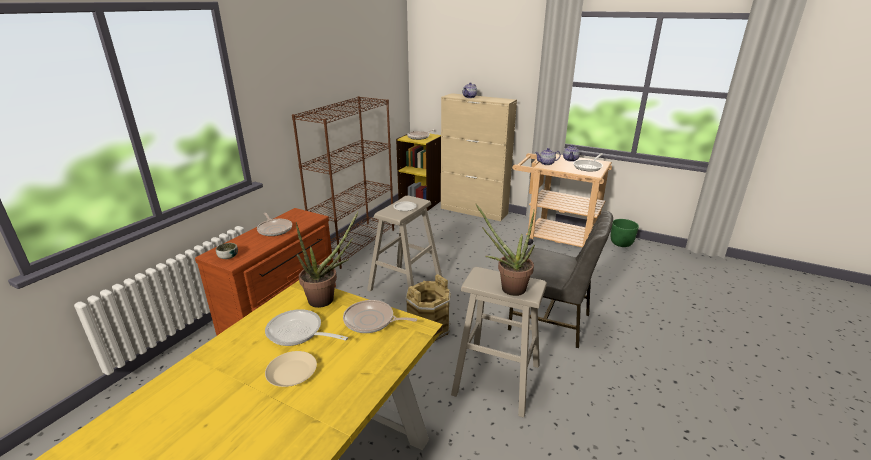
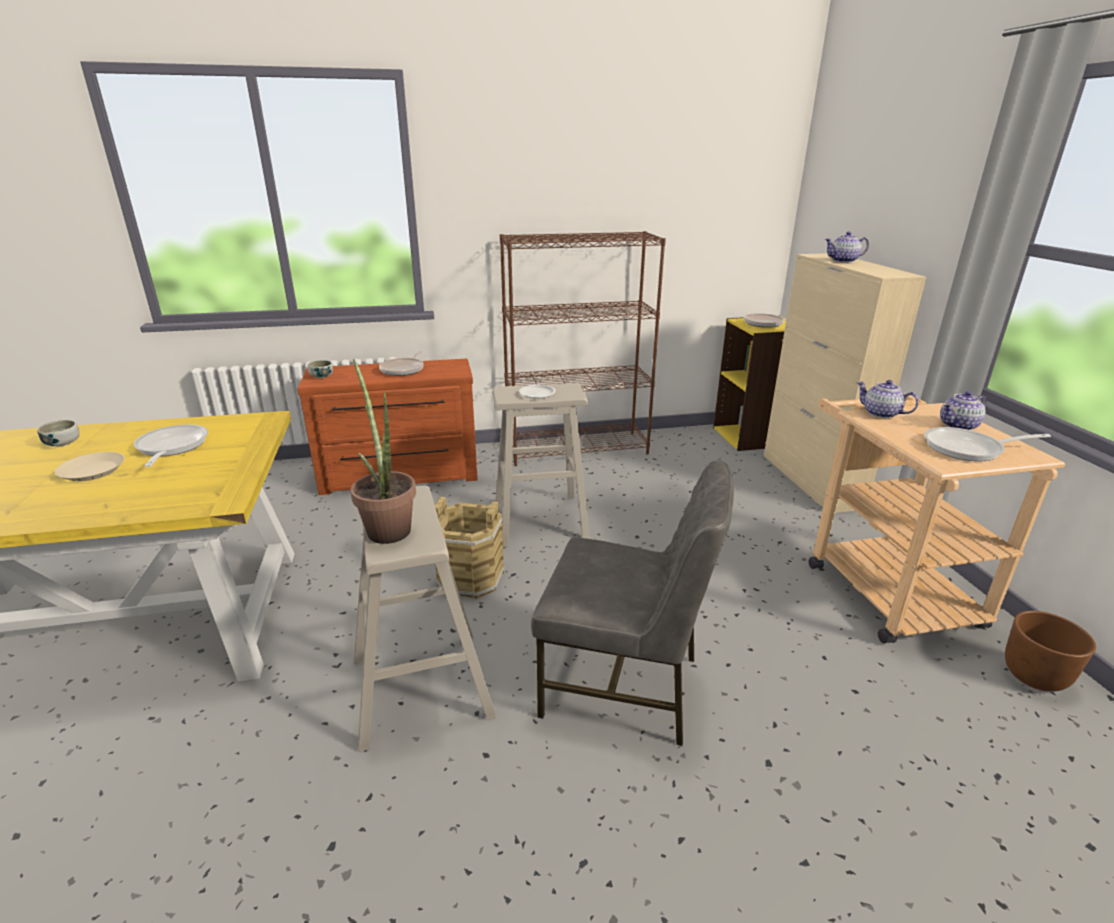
camera: 50 degrees right, 0 degrees up
(201, 382) = (63, 443): none -> bowl
(327, 299) = (250, 436): potted plant -> none
(371, 321) = (219, 472): frying pan -> none
(551, 322) = (624, 685): grey chair -> grey chair turned 60 degrees counterclockwise
(621, 244) = (1034, 677): green planter -> brown planter

